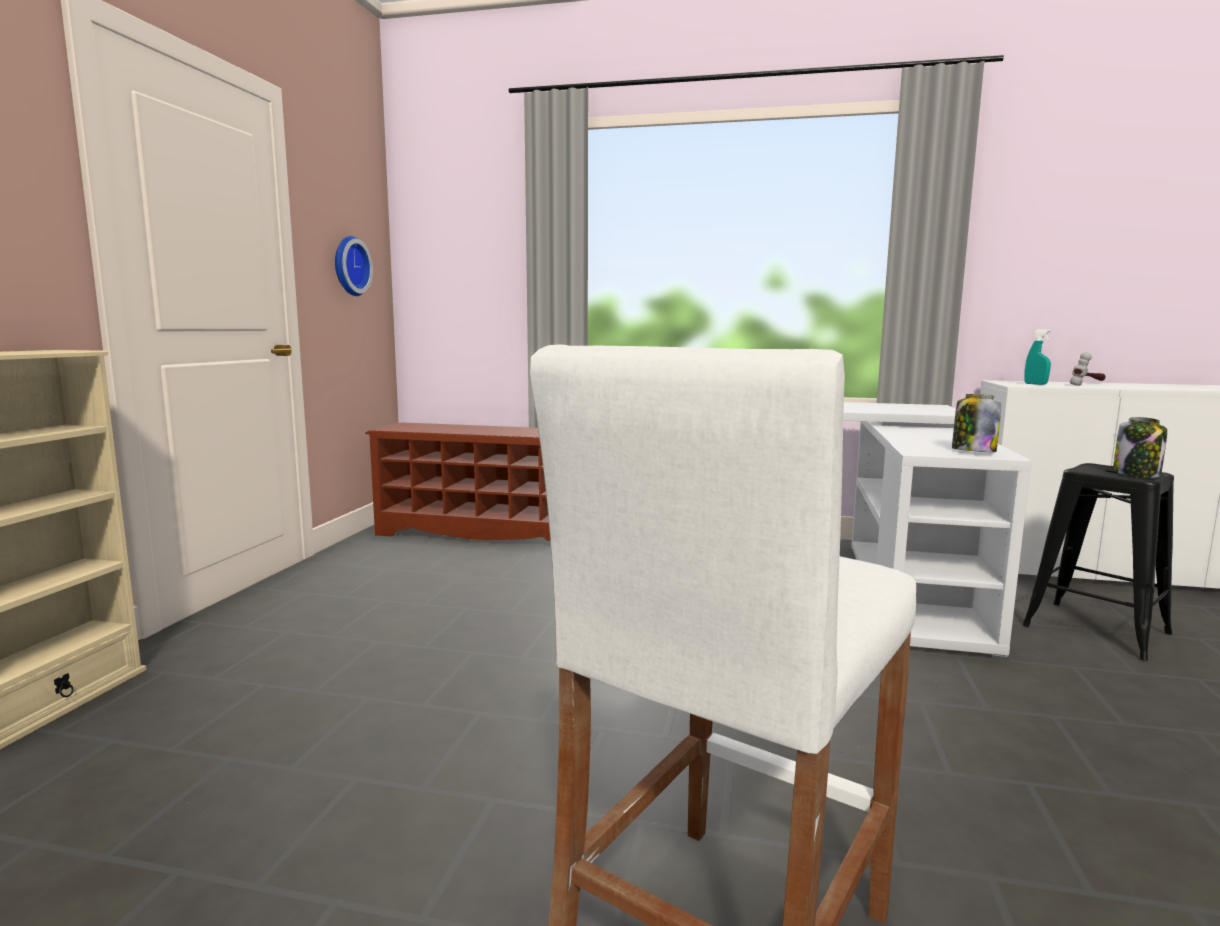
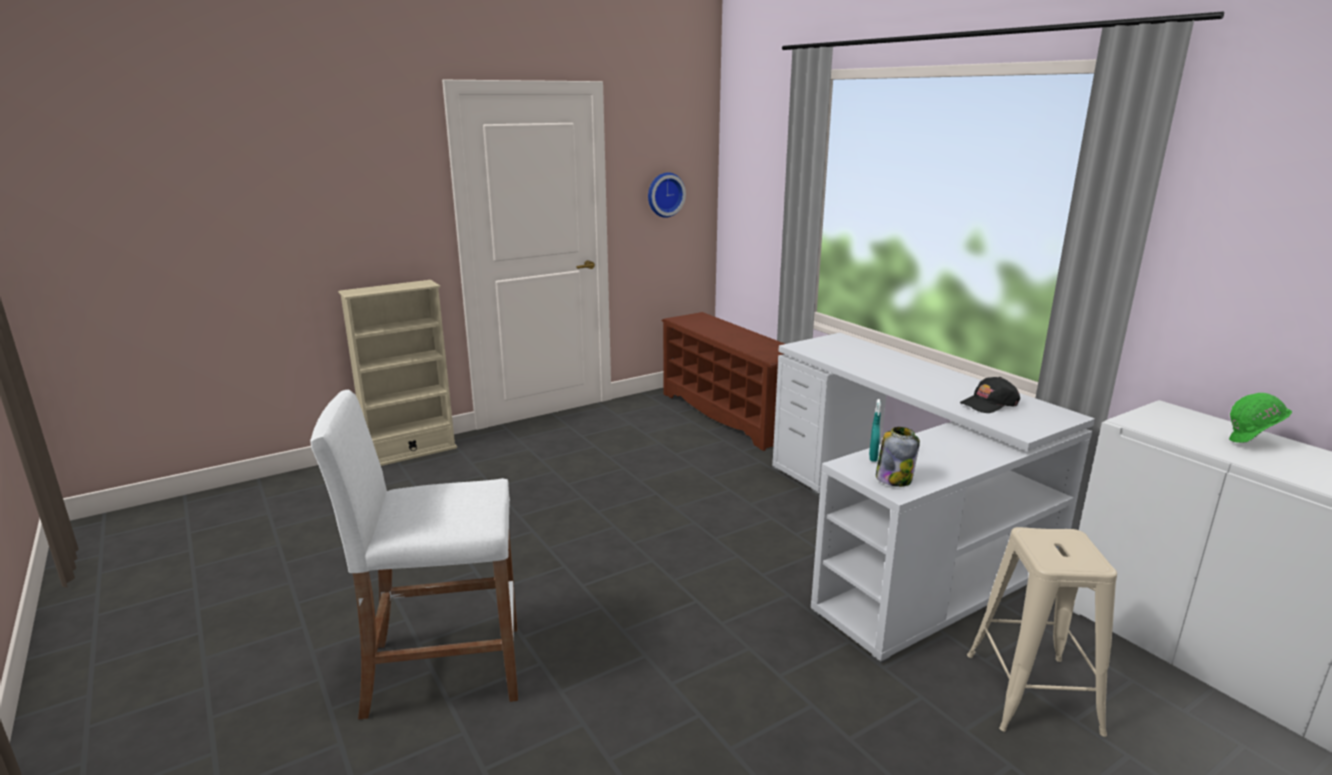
camera: 45 degrees right, 10 degrees up
(879, 407) = (989, 404): none -> black cap
(1035, 384) = (1169, 425): turquoise spray bottle -> turquoise spray bottle (873, 457)
(1088, 384) = (1252, 443): hammer -> green hard hat
(1094, 629) = (1031, 692): black stool -> beige stool
(1137, 474) = (1065, 558): jar -> none

